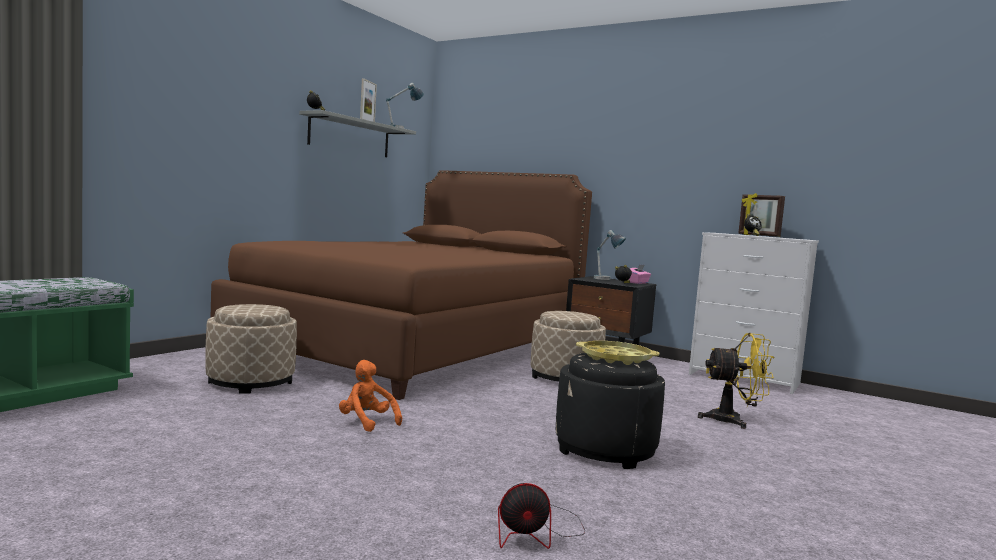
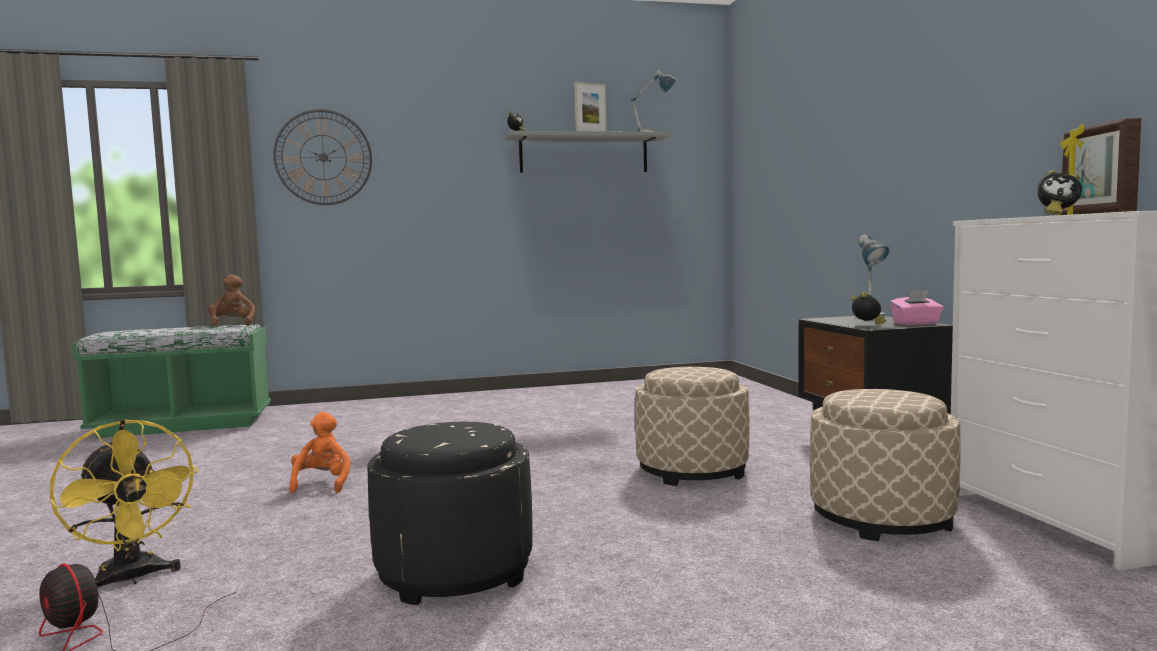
camera: 45 degrees right, 0 degrees up
(70, 278) = (233, 325): none -> brown plush toy
(144, 100) = (323, 157): none -> wall clock
(251, 382) = (348, 431): beige ottoman -> beige ottoman (881, 517)
(415, 346) = (607, 410): brown bed -> none
(616, 358) = (453, 432): yellow tray -> none
(733, 420) = (797, 585): yellow fan -> yellow fan (132, 579)

